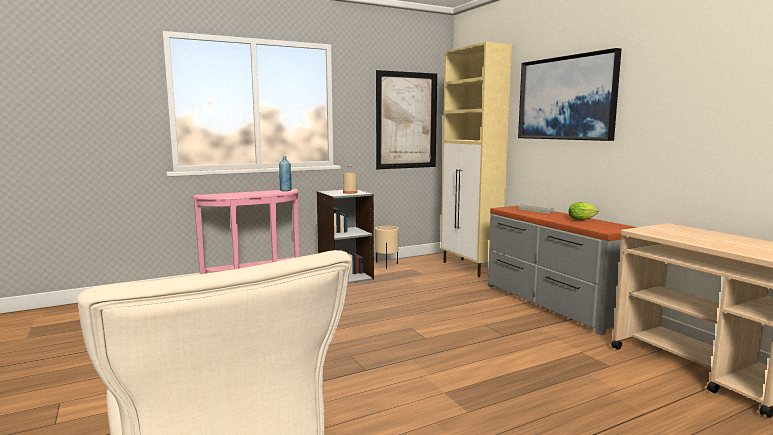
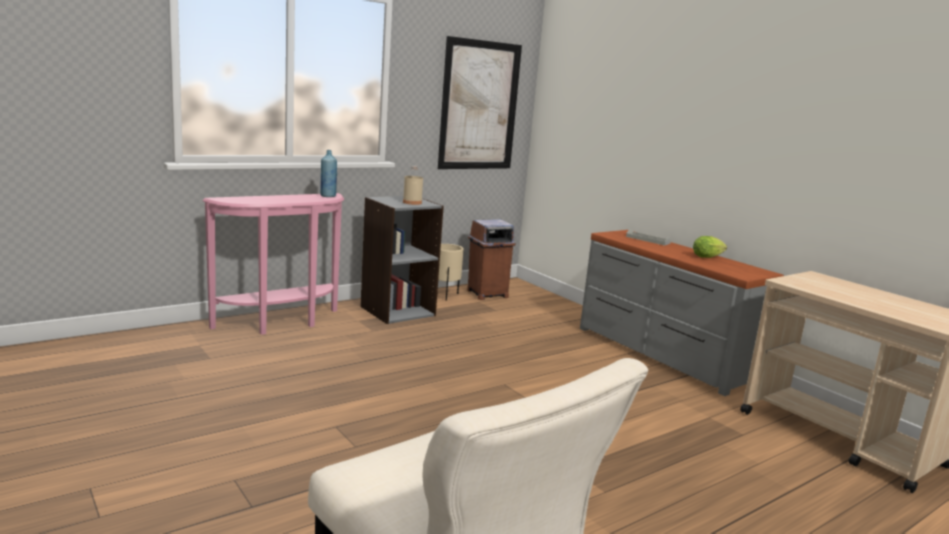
camera: 10 degrees left, 5 degrees up
(420, 263) = (486, 294): none -> brown trash can
(470, 268) = (551, 302): beige cabinet -> none
(566, 98) = (697, 104): picture -> none

